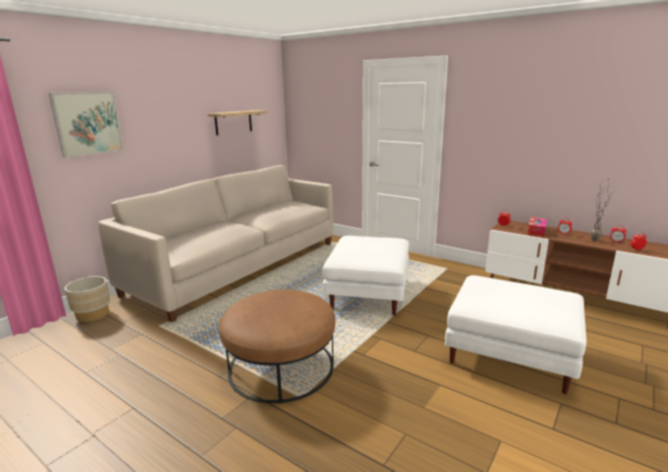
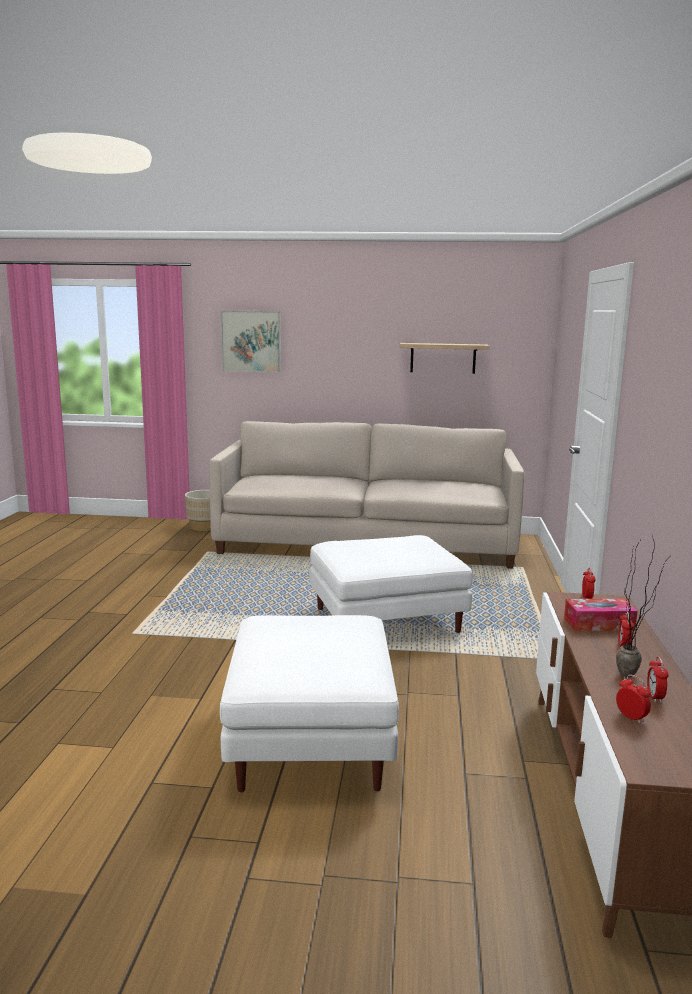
camera: 60 degrees right, 5 degrees down
(281, 366) = (178, 614): brown ottoman -> none

